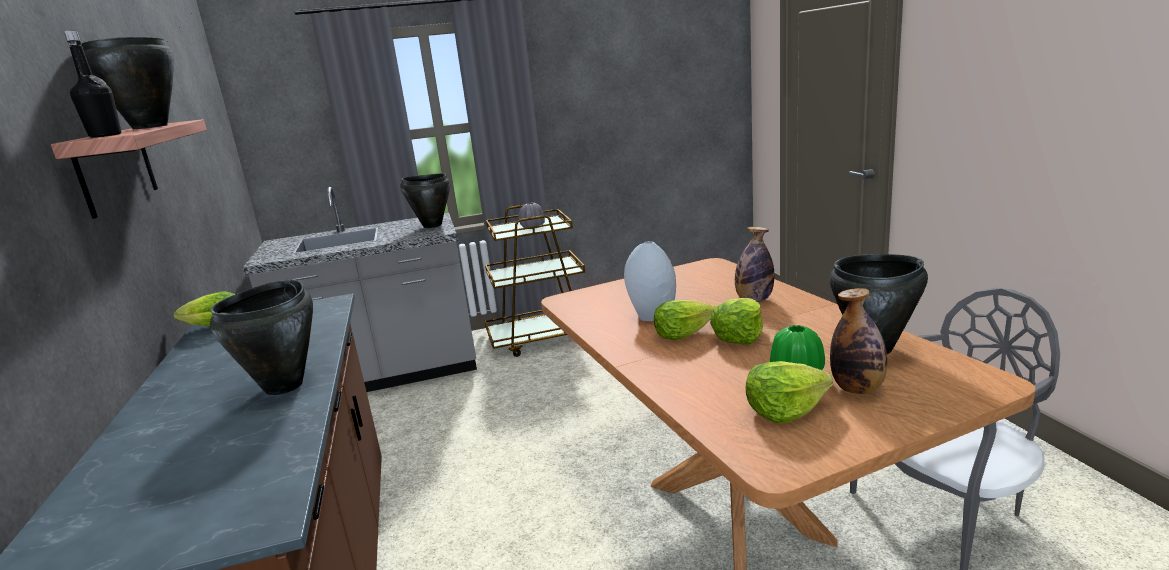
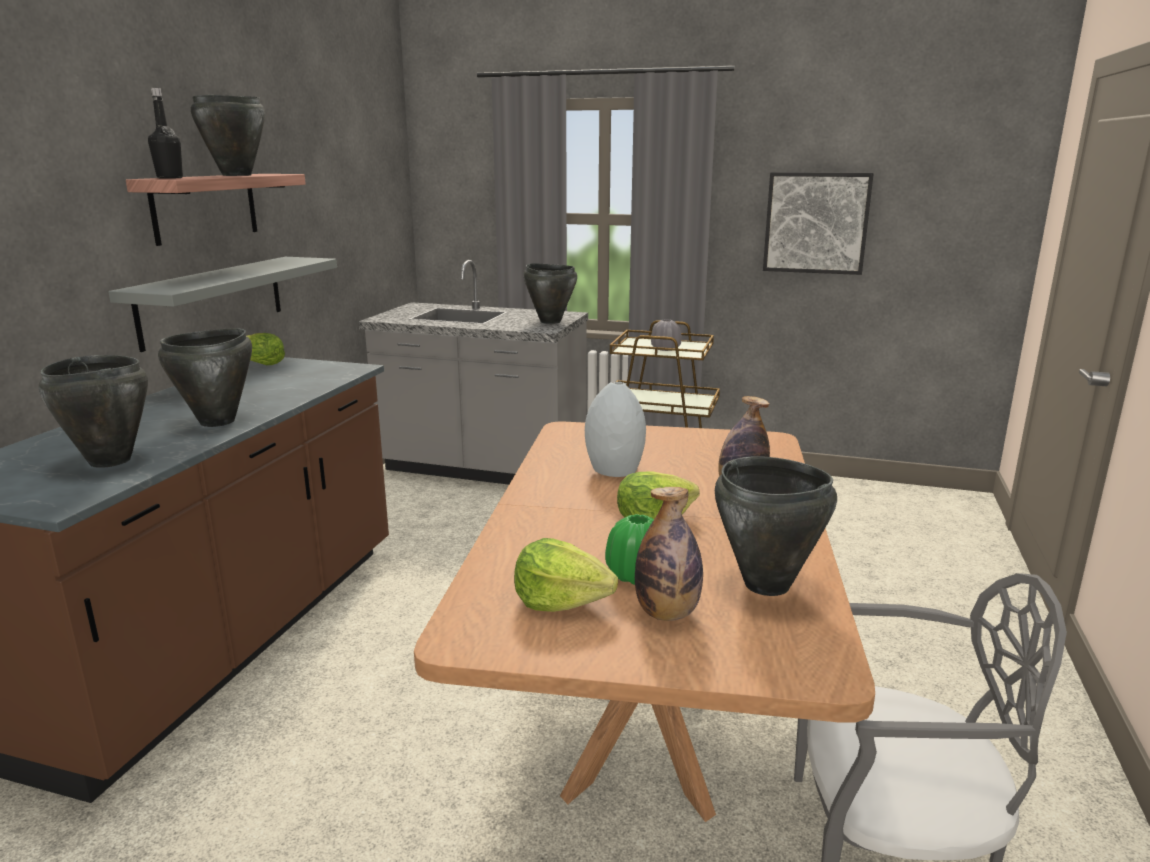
camera: 30 degrees right, 0 degrees up
(146, 271) = (213, 300): none -> grey shelf
(235, 461) = (109, 461): none -> black cooking pot
(609, 108) = (816, 223): none -> picture
(683, 334) = (608, 497): lettuce -> none

